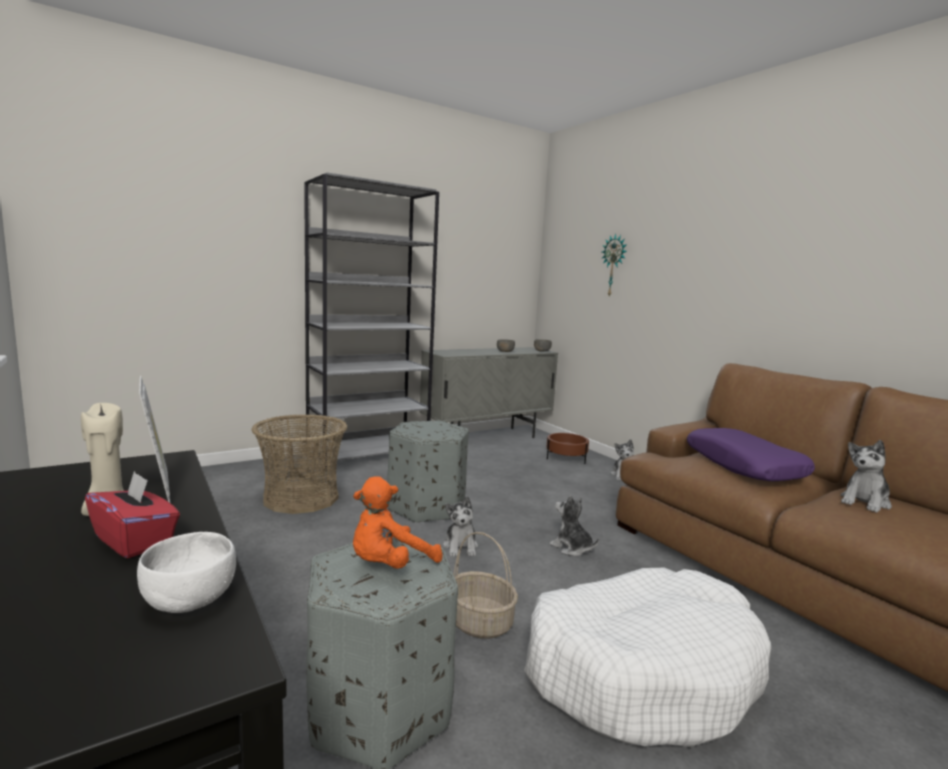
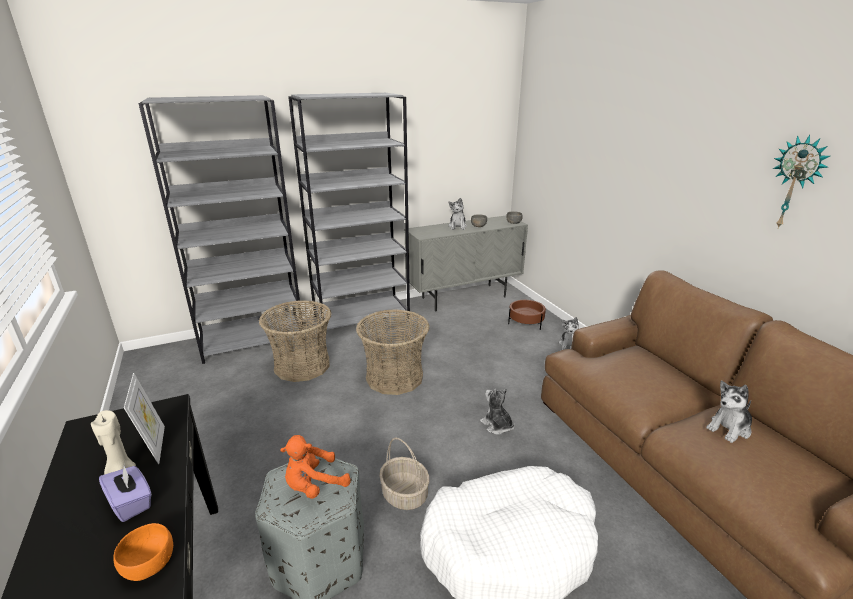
camera: 10 degrees right, 15 degrees up
(135, 540) = (131, 502): red tissue box -> purple tissue box
(191, 599) = (150, 564): white bowl -> orange bowl
(228, 475) = (253, 340): none -> grey bookcase
(427, 506) = (394, 377): grey ottoman -> basket
(460, 547) = (410, 420): plush toy -> plush toy (457, 226)
(614, 266) = (576, 152): wall clock -> wall clock (795, 183)
(744, 466) = (643, 375): purple pillow -> none

